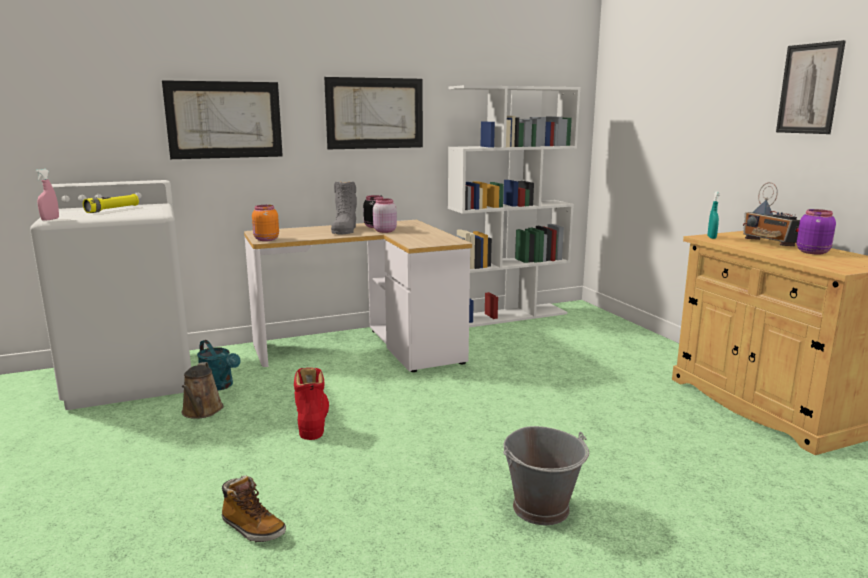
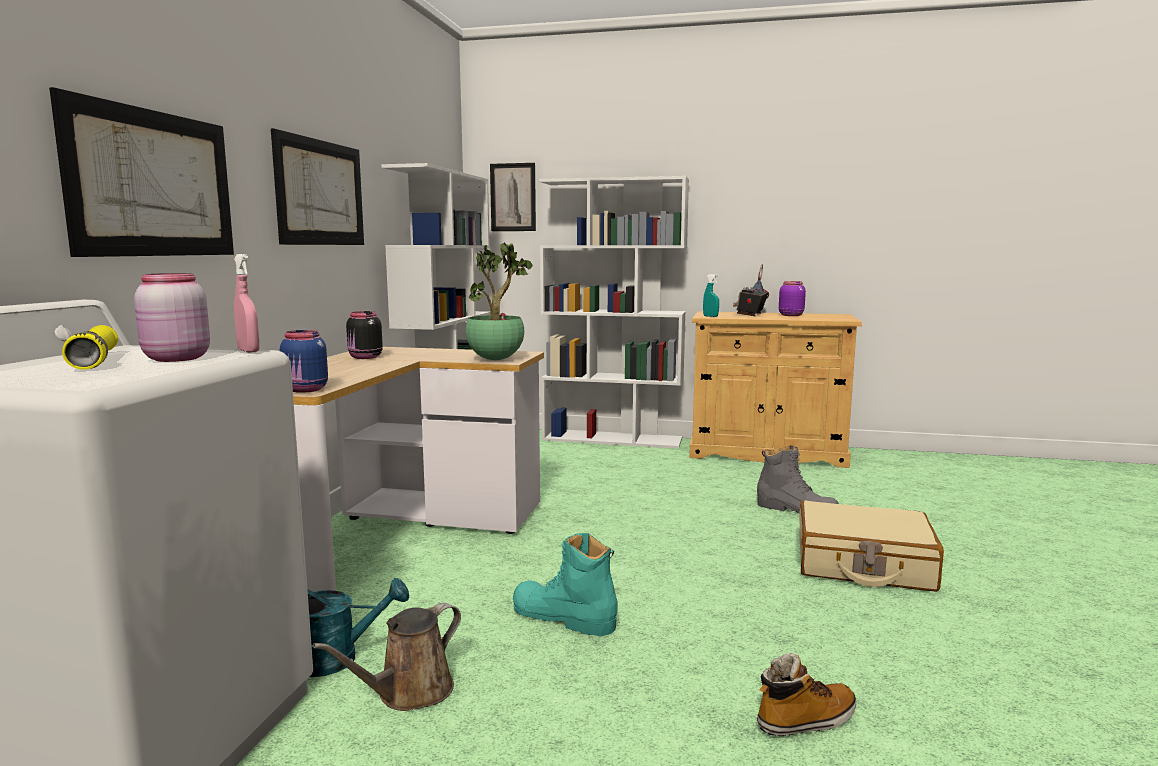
camera: 55 degrees left, 5 degrees down
(50, 219) = (78, 386): pink spray bottle -> pink spray bottle (248, 351)
(201, 411) = (409, 693): brown watering can -> brown watering can turned 105 degrees clockwise
(265, 239) = (305, 390): orange jar -> blue jar
(313, 421) = (563, 617): red boot -> turquoise boot
(344, 229) = (346, 365): grey boot -> grey boot (796, 510)
(384, 231) = (402, 358): pink jar -> pink jar (174, 359)
(417, 242) = (497, 359): none -> potted plant
(542, 508) = (863, 564): grey bucket -> beige suitcase
(655, 343) = (613, 439): none -> white bookcase
(770, 243) = (751, 314): radio -> radio turned 105 degrees clockwise
(809, 89) = (740, 187): picture -> picture (513, 197)

